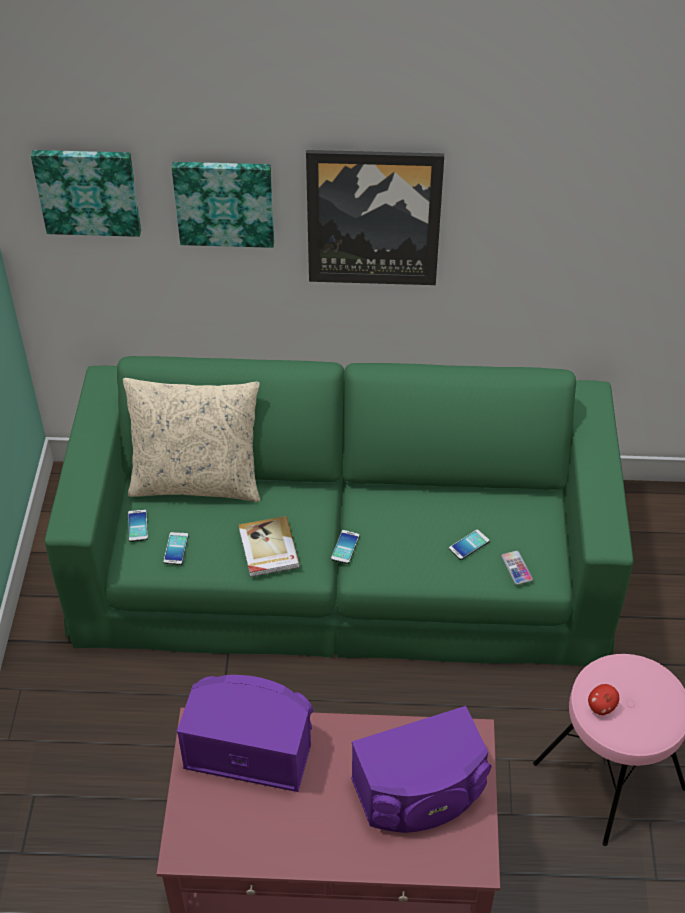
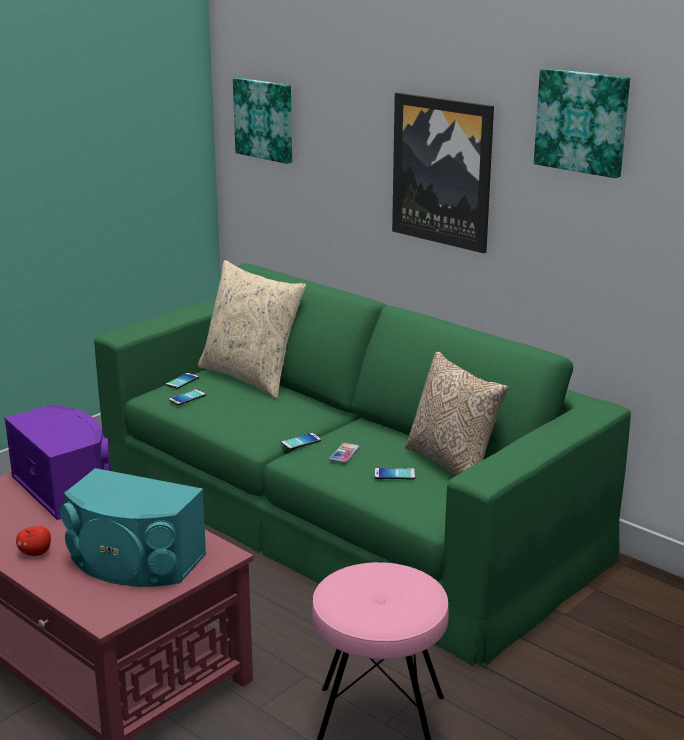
camera: 40 degrees right, 25 degrees down
(224, 202) = (344, 141): picture -> picture (582, 121)
(268, 549) = (244, 420): book -> none
(420, 792) = (134, 562): purple speaker -> turquoise speaker
(496, 503) = (453, 464): none -> pillow
(516, 568) = (414, 501): phone -> phone (344, 453)
(601, 707) = (347, 584): apple -> apple (35, 553)

